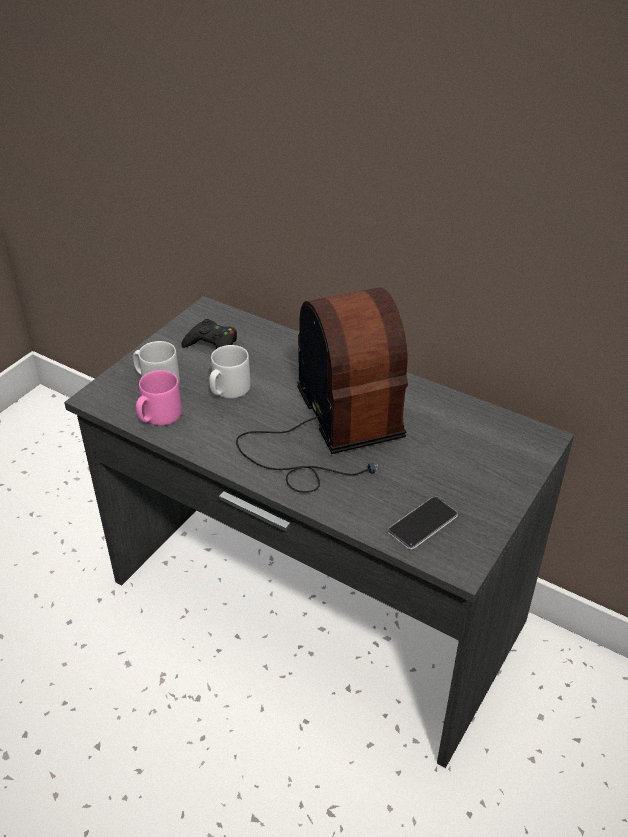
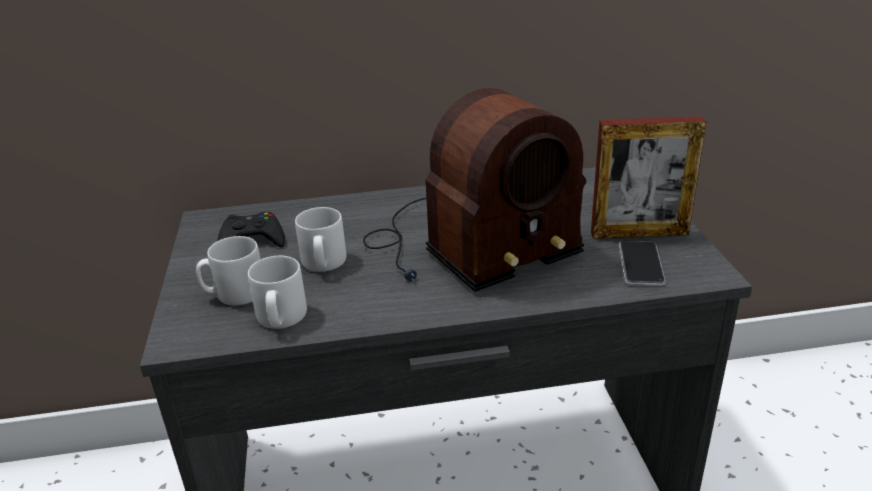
camera: 40 degrees left, 10 degrees down
(159, 416) = (281, 319): pink mug -> grey mug
(329, 432) = (466, 246): radio -> radio turned 120 degrees clockwise
(464, 499) = (639, 233): none -> picture frame

